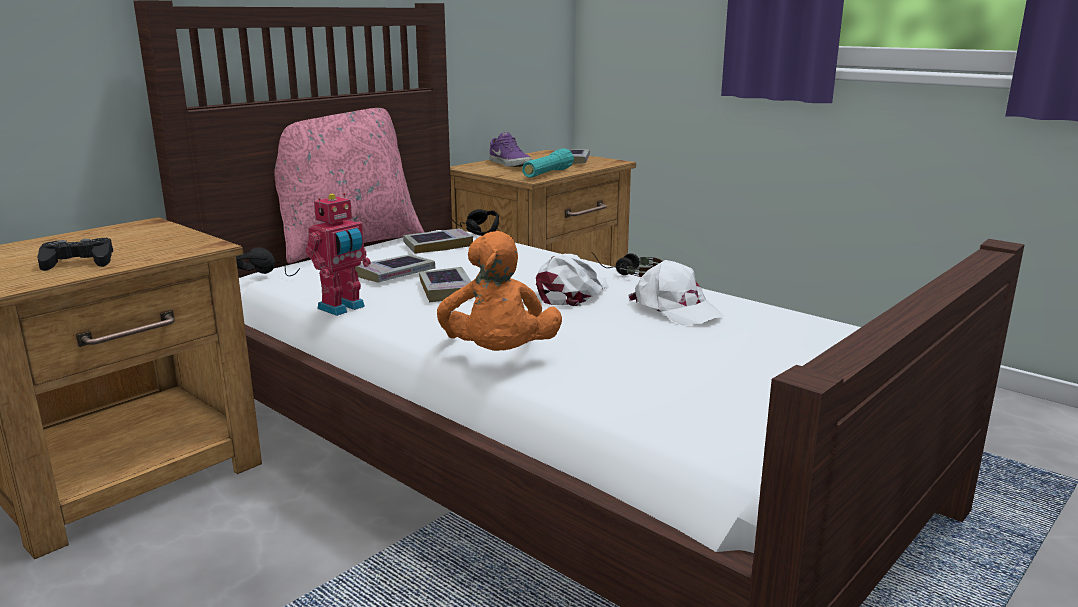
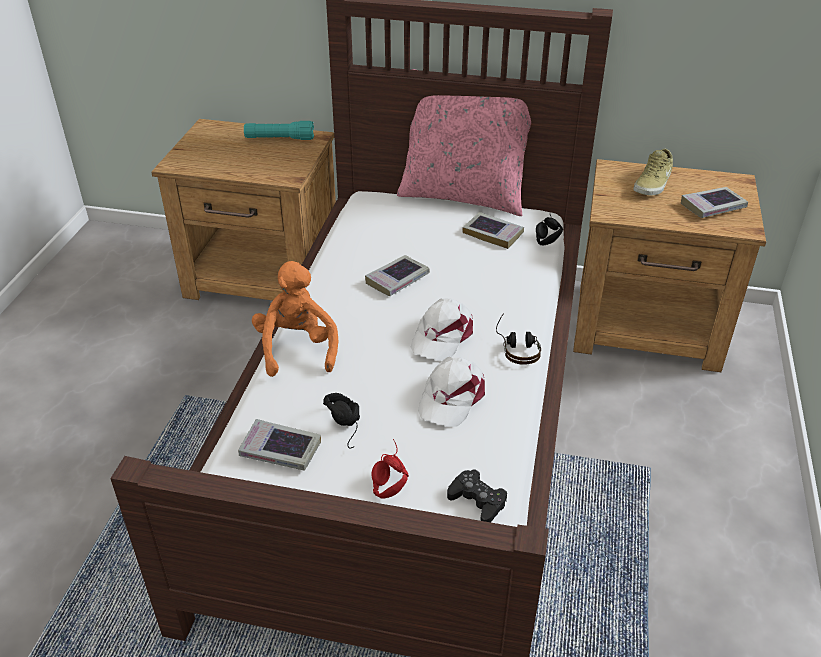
camera: 60 degrees right, 20 degrees up
(79, 262) = (228, 160): black game controller -> black game controller (477, 501)
(269, 274) = (366, 201): black headphones -> black headphones (350, 426)
(343, 308) = (330, 256): toy robot -> none
(395, 274) = (409, 246): book -> book (280, 450)
(498, 356) = (297, 348): orange plush toy -> orange plush toy turned 120 degrees clockwise
(511, 164) = (653, 183): purple shoe -> beige shoe
(547, 174) = (637, 214): turquoise flashlight -> turquoise flashlight (279, 139)
(572, 293) = (442, 335): white cap -> white cap turned 120 degrees clockwise
(774, 357) = (386, 474): none -> red headphones

